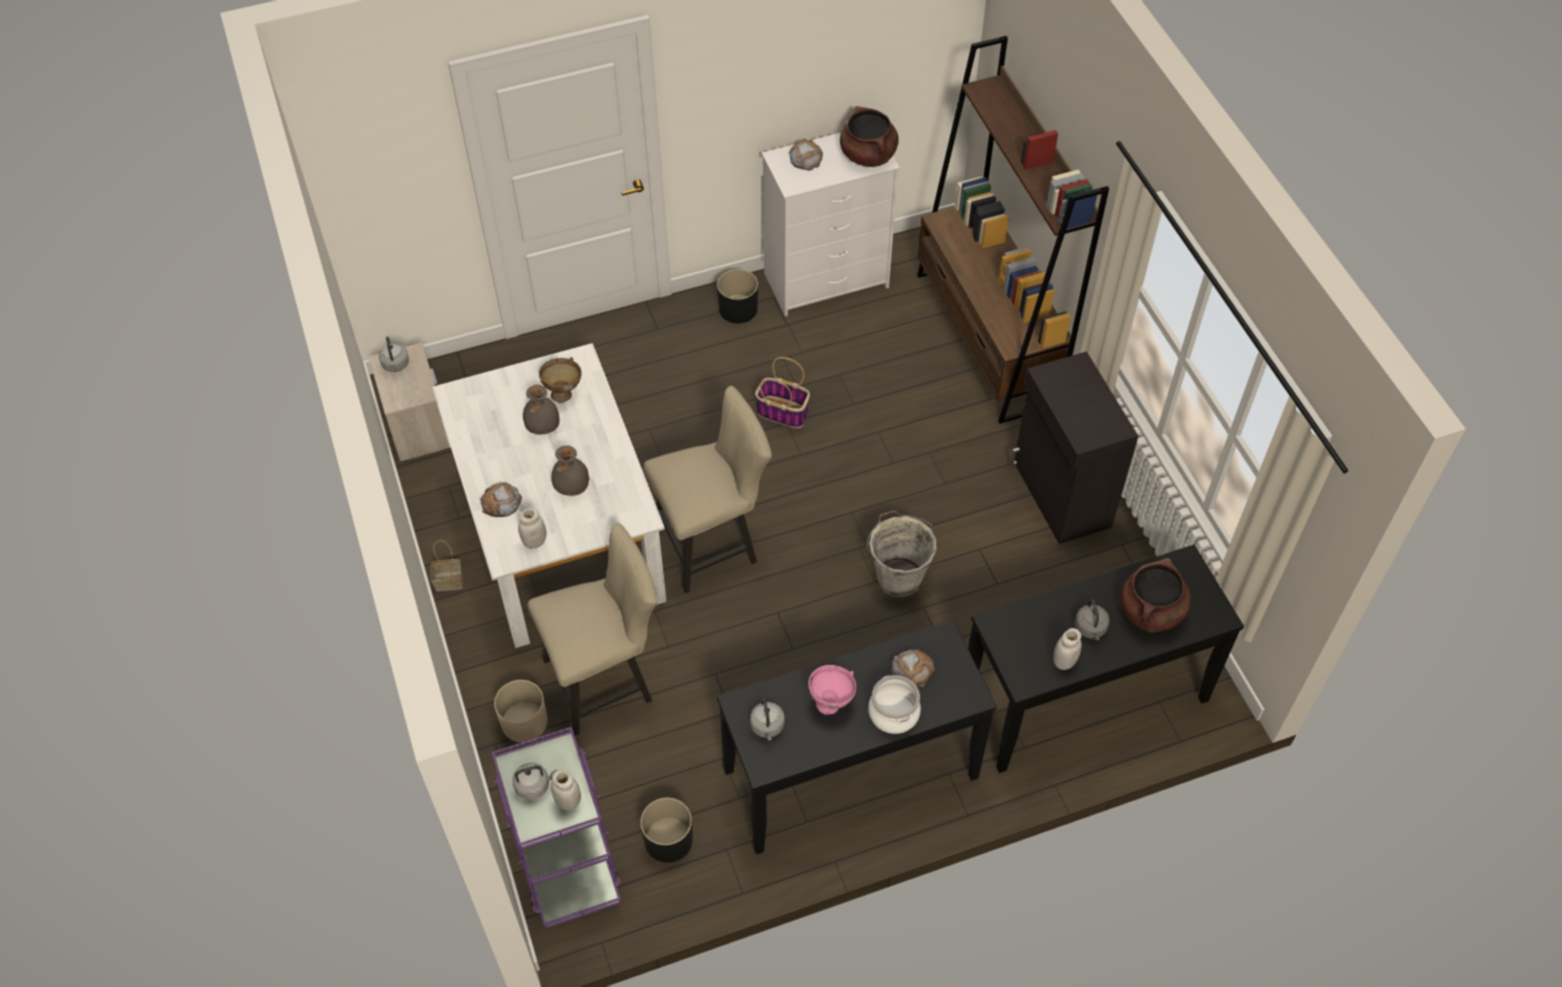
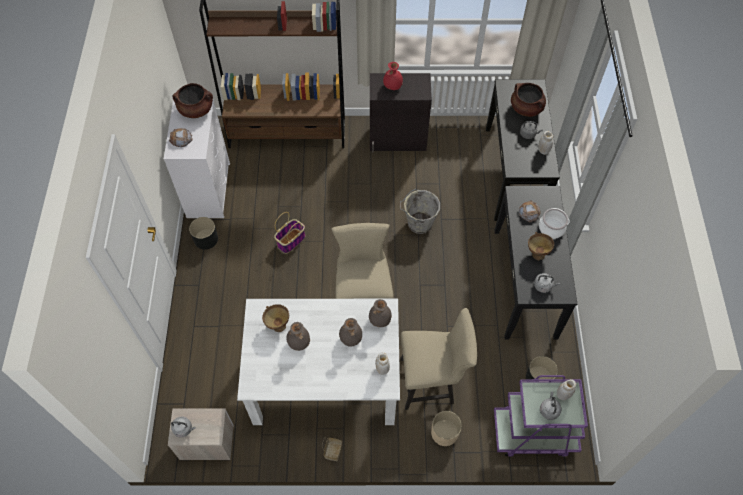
camera: 70 degrees left, 5 degrees up
(501, 502) = (346, 380): bread -> none
(606, 679) = (431, 381): beige chair -> beige chair turned 90 degrees clockwise
(617, 514) = (379, 319): none -> grey vase
(832, 701) = (537, 252): pink bowl -> brown bowl
(1075, 390) = (392, 86): none -> red vase

